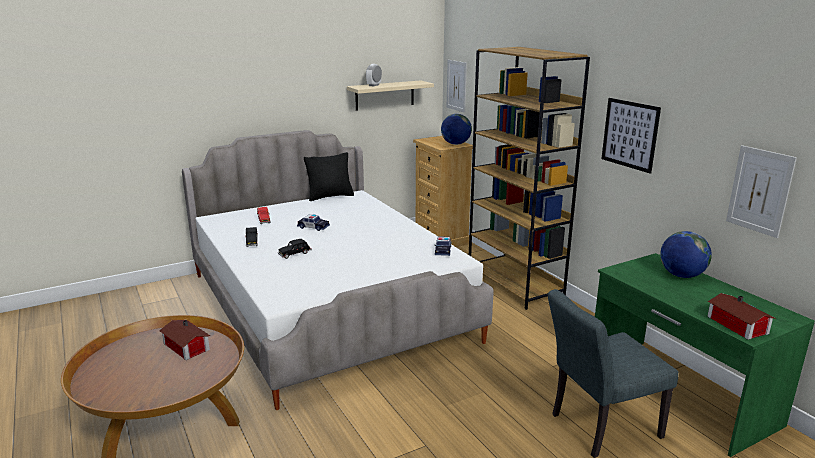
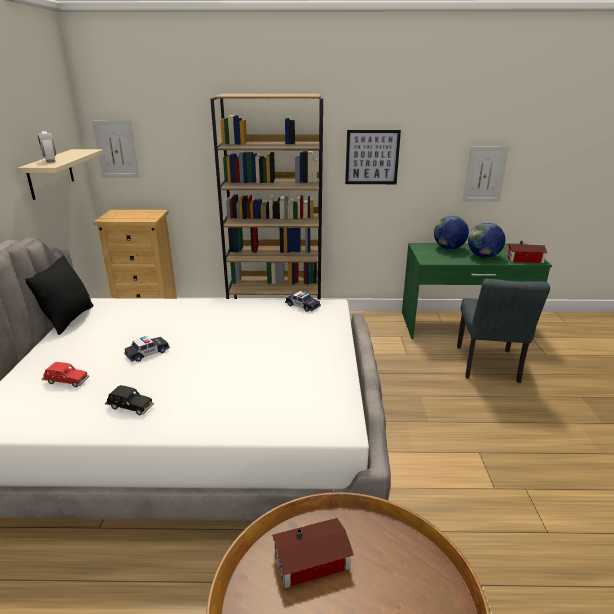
camera: 60 degrees left, 5 degrees up
(295, 254) = (212, 384): black toy car -> none
(455, 144) = (149, 213): globe -> globe (483, 256)

